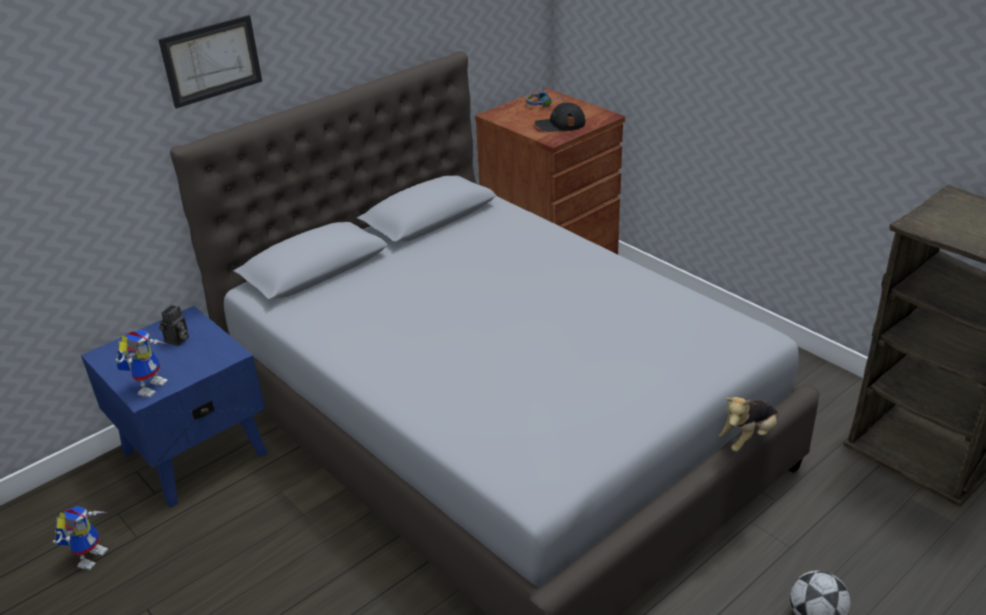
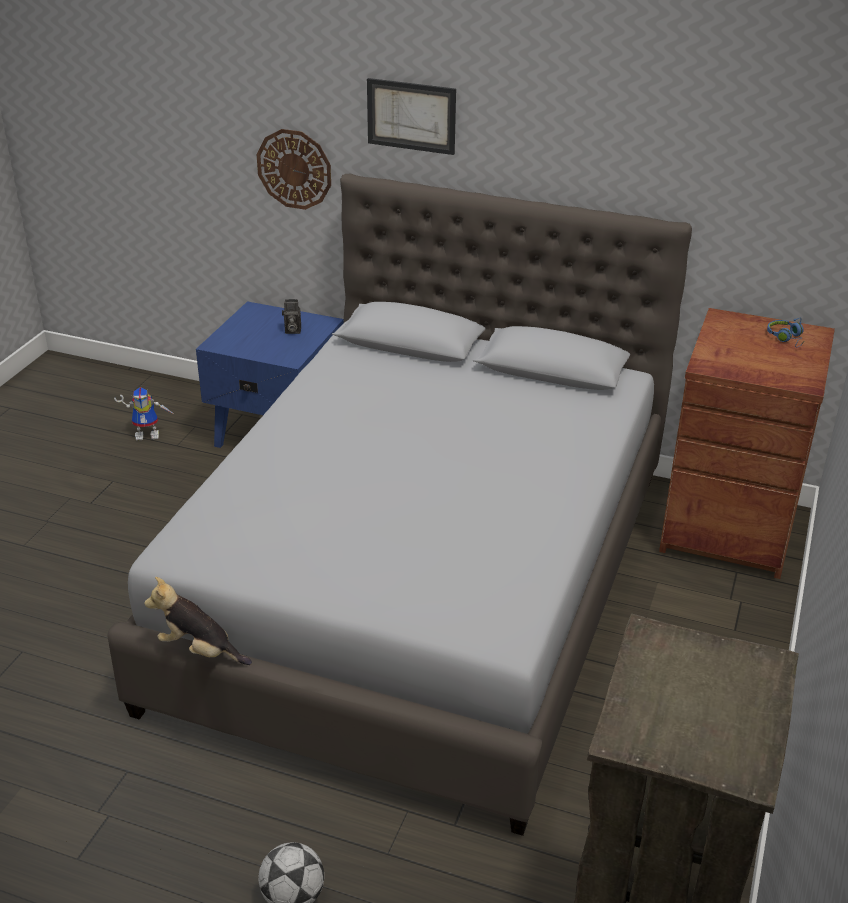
camera: 60 degrees right, 0 degrees up
(97, 176) = (294, 169): none -> wall clock
(150, 385) = (230, 342): toy robot -> none
(560, 124) = (747, 361): black cap -> none
(747, 438) = (404, 708): plush toy -> plush toy (200, 650)

